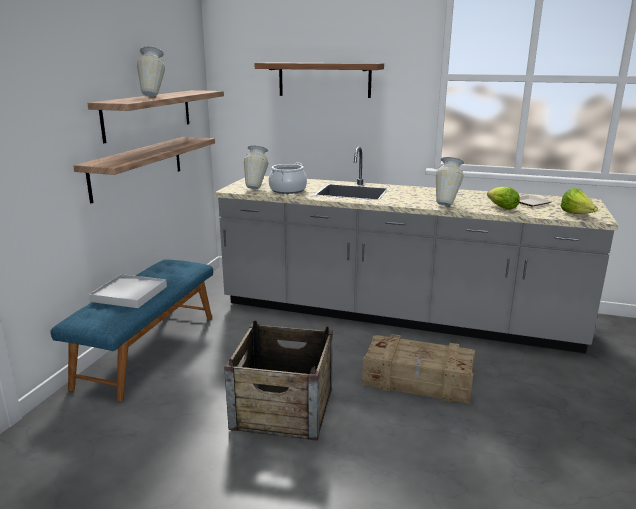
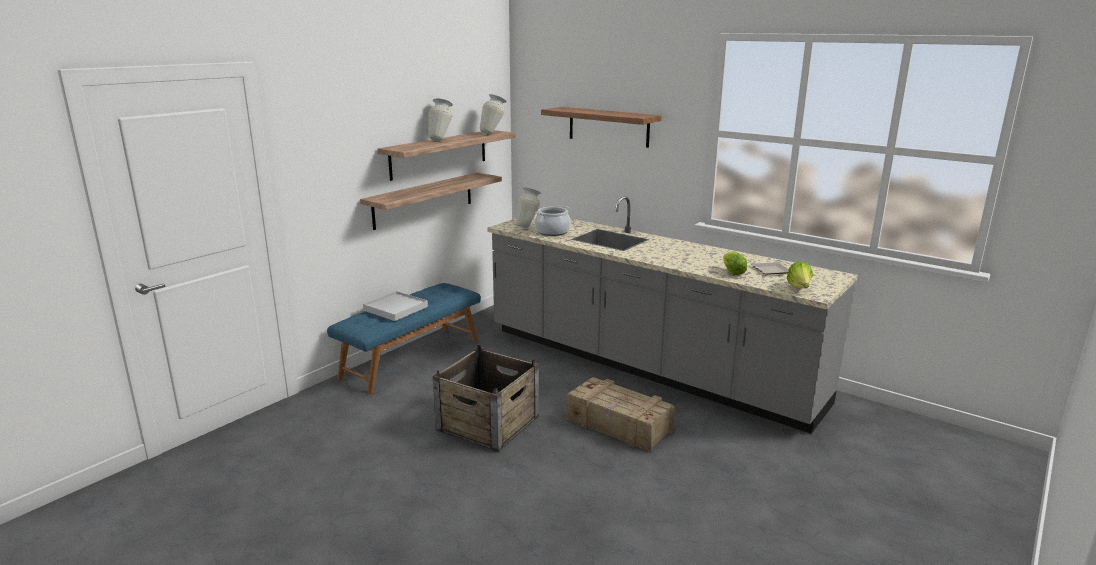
camera: 20 degrees right, 0 degrees up
(447, 203) = (684, 262): vase -> vase (493, 133)

